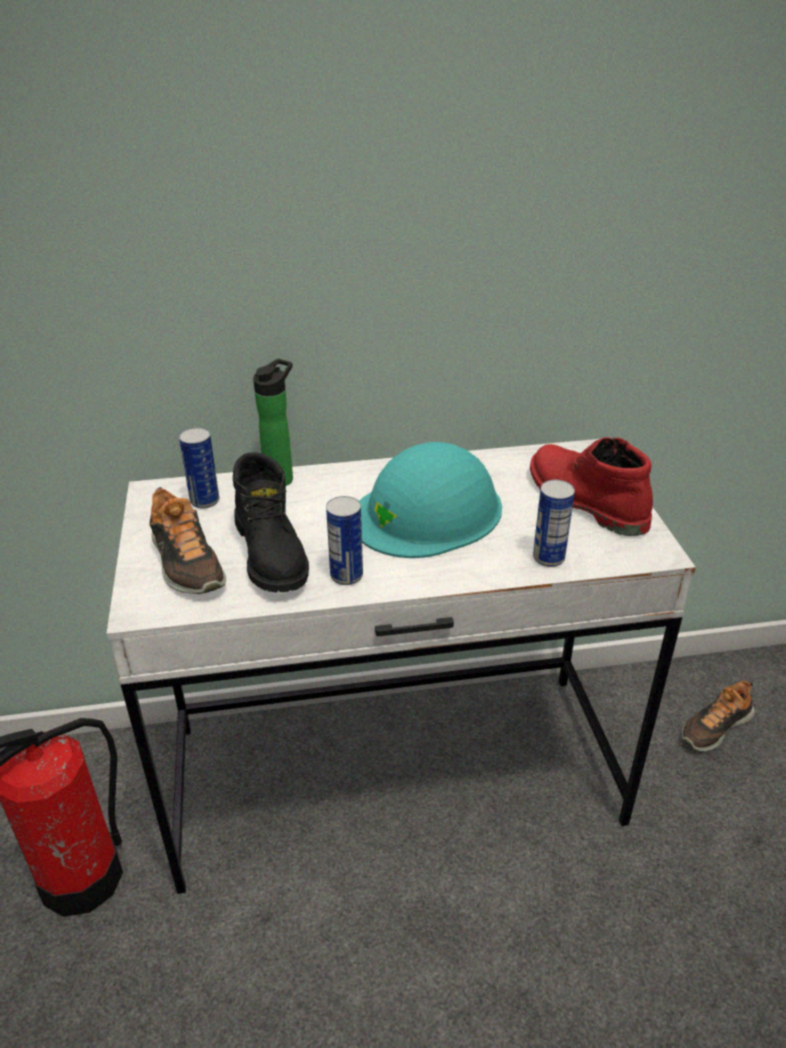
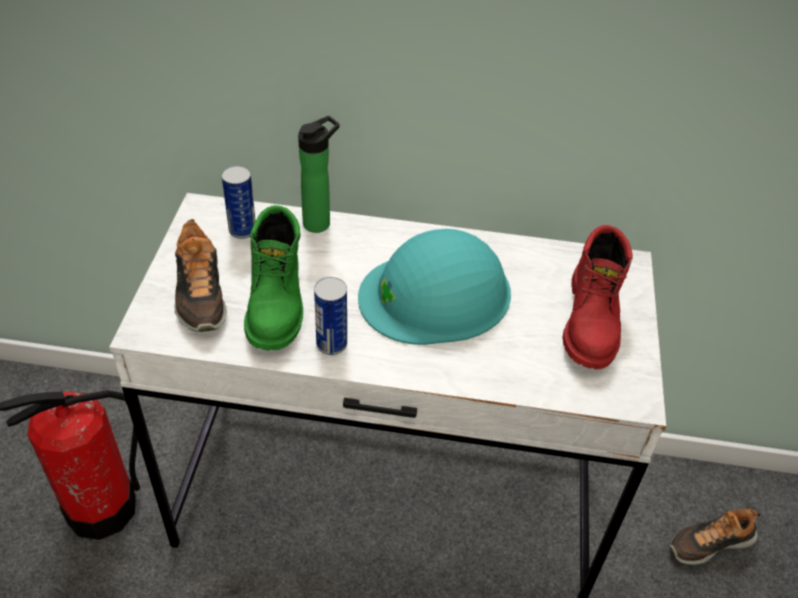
camera: 15 degrees right, 10 degrees up
(272, 553) = (277, 303): black boot -> green boot
(548, 558) = (526, 376): can -> none
(584, 501) = (592, 321): red boot -> red boot turned 150 degrees counterclockwise

